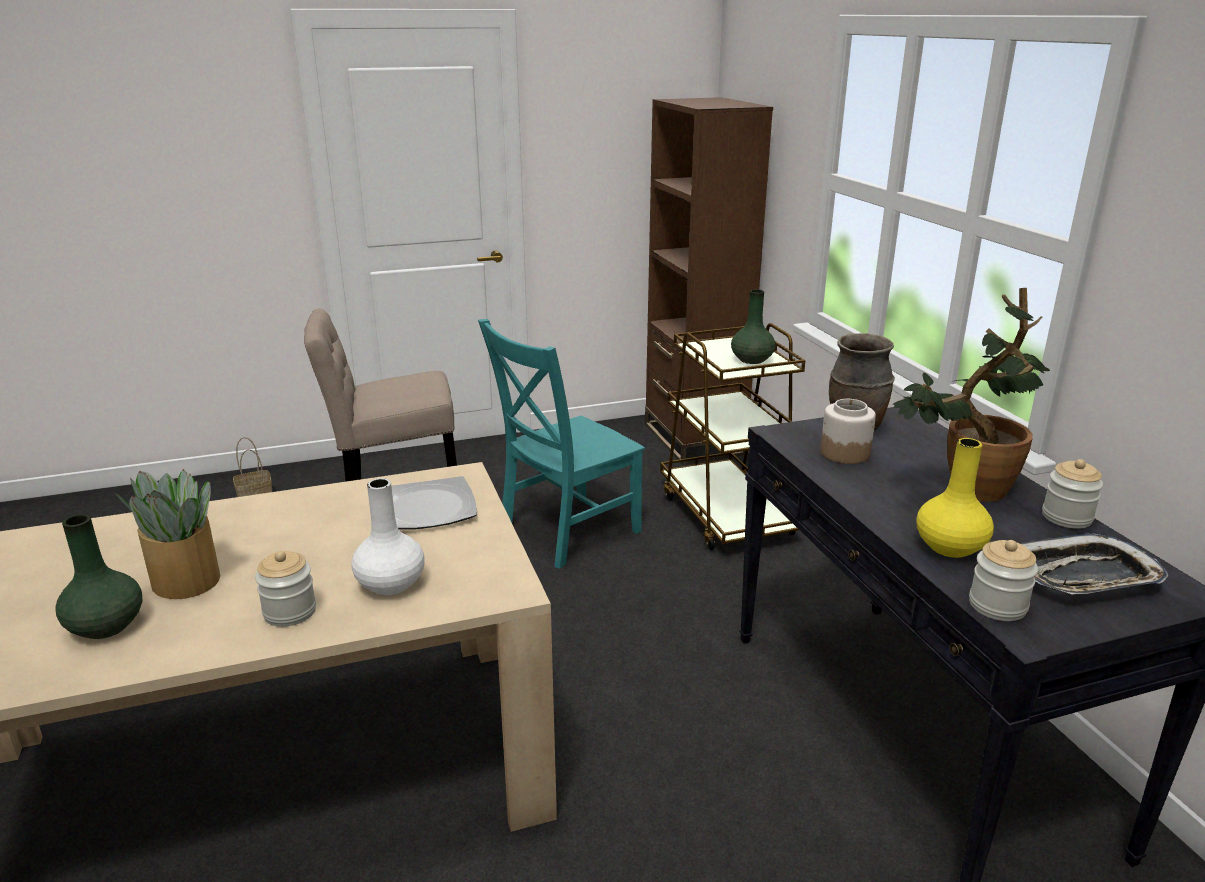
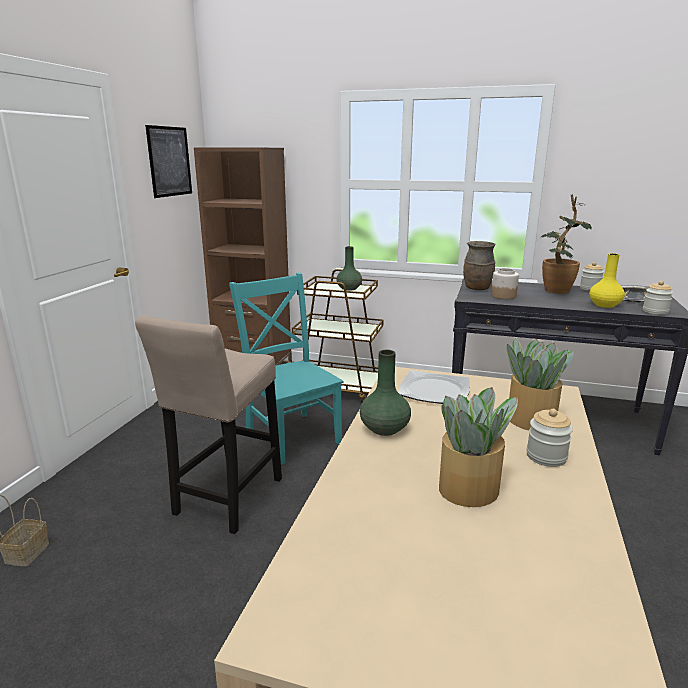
camera: 55 degrees left, 5 degrees down
(105, 626) = (523, 537): green vase -> green vase (384, 429)
(391, 585) = (530, 419): white vase -> potted plant
(565, 531) = (291, 435): turquoise chair -> turquoise chair turned 150 degrees clockwise
(621, 117) = (169, 161): none -> picture

